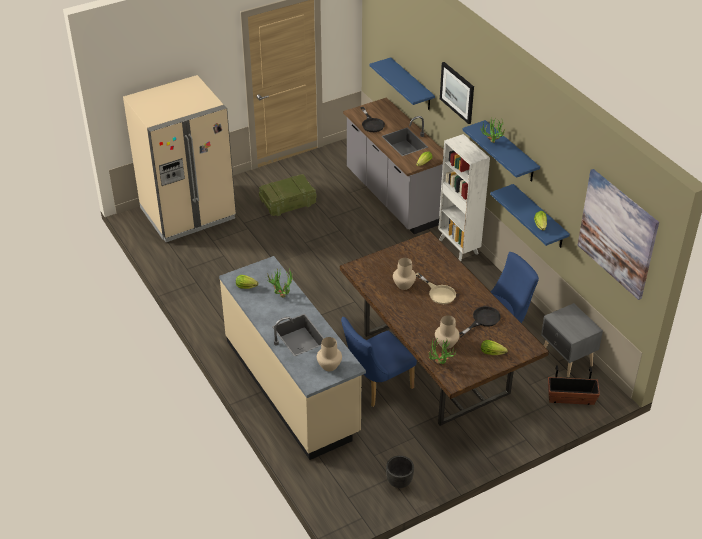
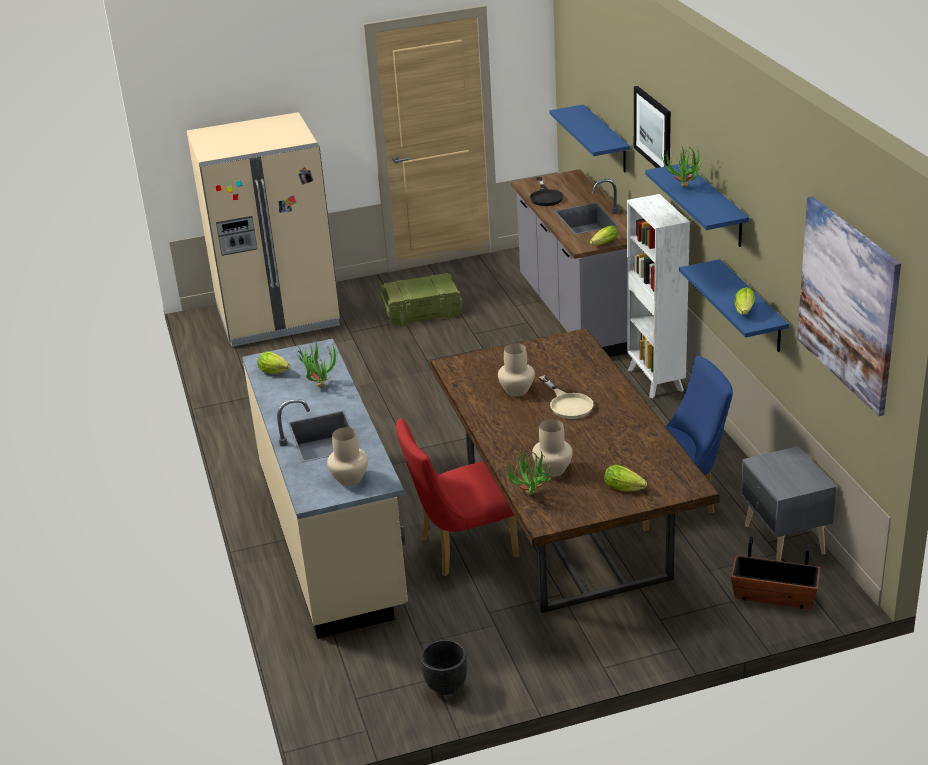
camera: 15 degrees right, 10 degrees down
(376, 386) = (461, 549): blue chair -> red chair
(482, 320) = (623, 444): black frying pan -> none

